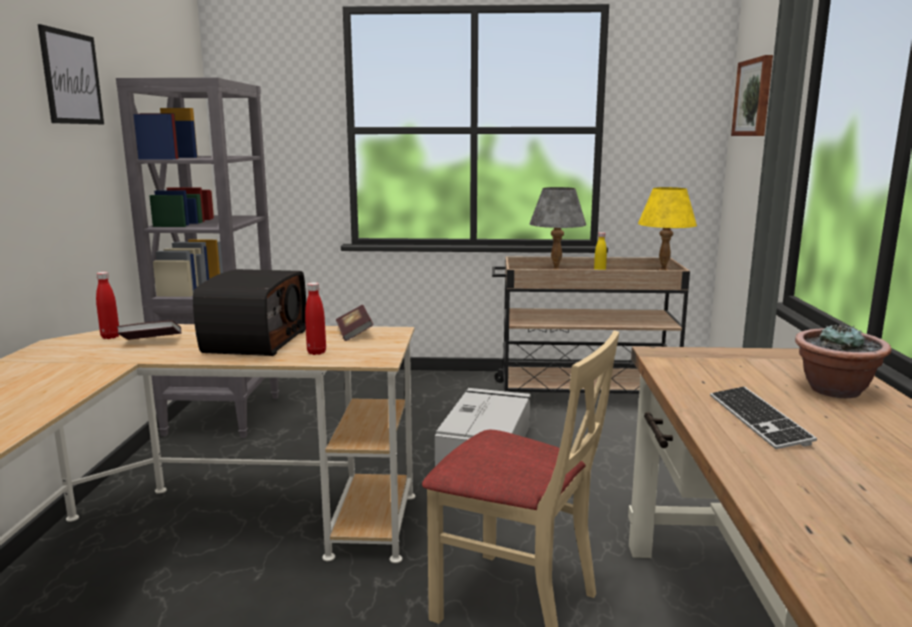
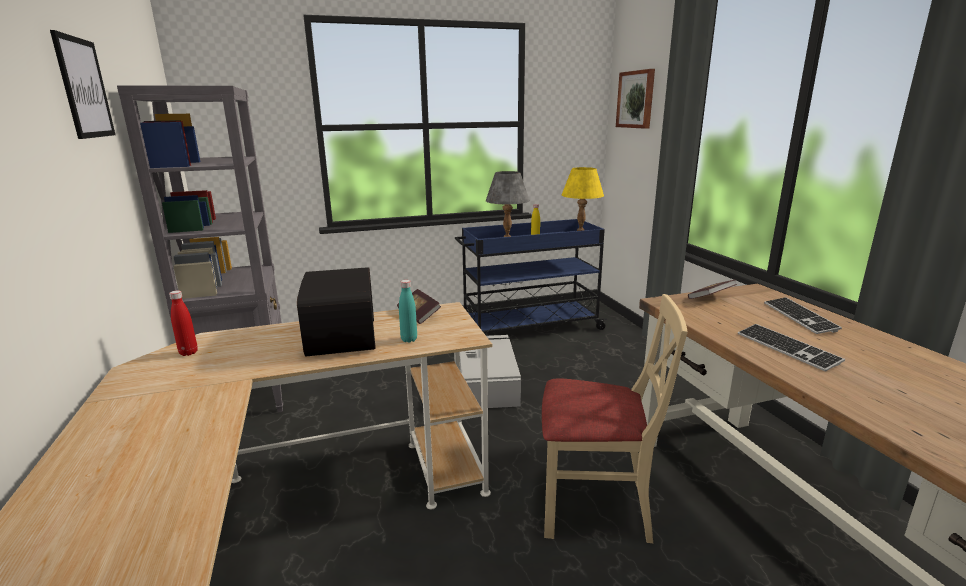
camera: 20 degrees left, 5 degrees up
(151, 342) = (238, 352): book -> book (710, 298)
(316, 352) = (409, 339): red bottle -> turquoise bottle
(583, 395) = (528, 327): beige cart -> blue cart
(835, 391) = (799, 317): potted plant -> keyboard

